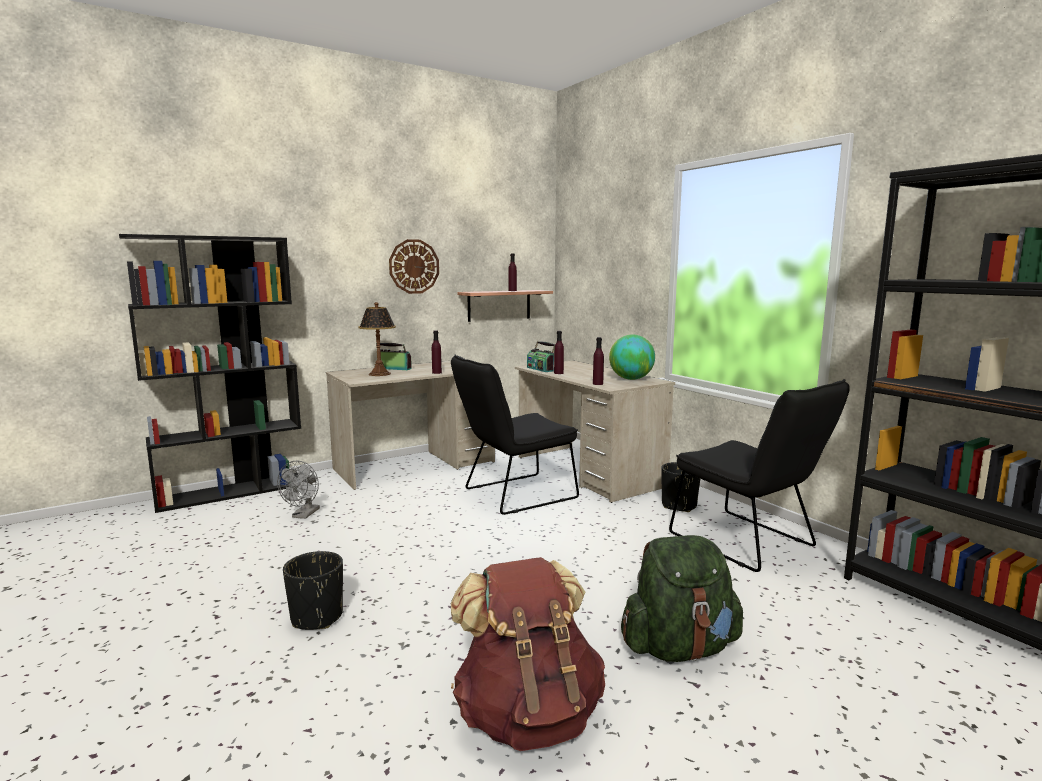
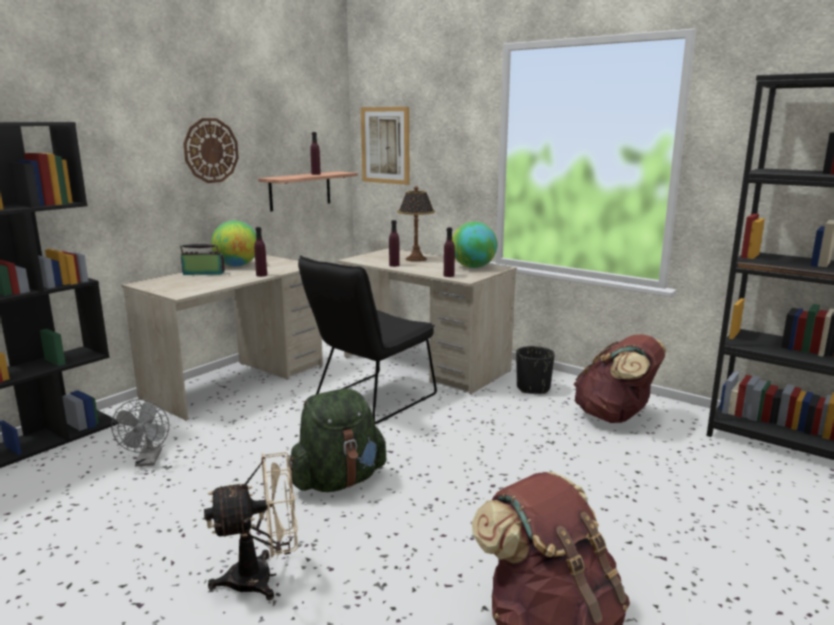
camera: 20 degrees left, 5 degrees up
(317, 617) = (262, 577): black planter -> beige fan
(379, 374) = (195, 282): table lamp -> table lamp (416, 259)
(427, 365) = (237, 265): none -> globe
(541, 369) = (369, 261): radio -> none
(580, 266) = (385, 145): none -> picture
(679, 648) = (628, 527): green backpack -> green backpack (338, 481)
(748, 543) = (615, 416): black chair -> brown backpack

